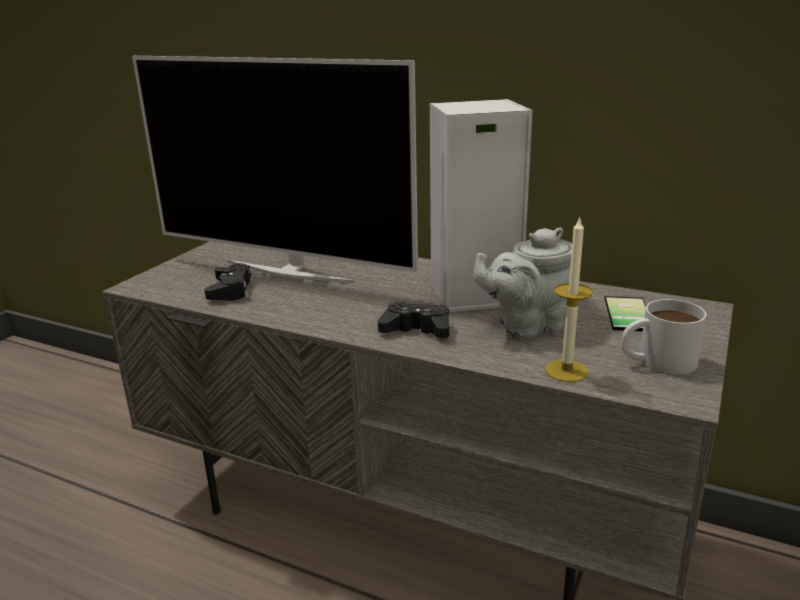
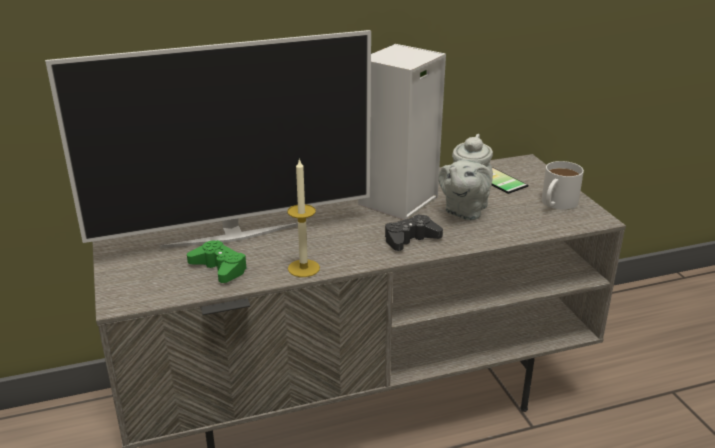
camera: 45 degrees left, 5 degrees up
(231, 290) = (219, 268): black game controller -> green game controller
(566, 371) = (529, 228): candle -> candle (303, 268)

